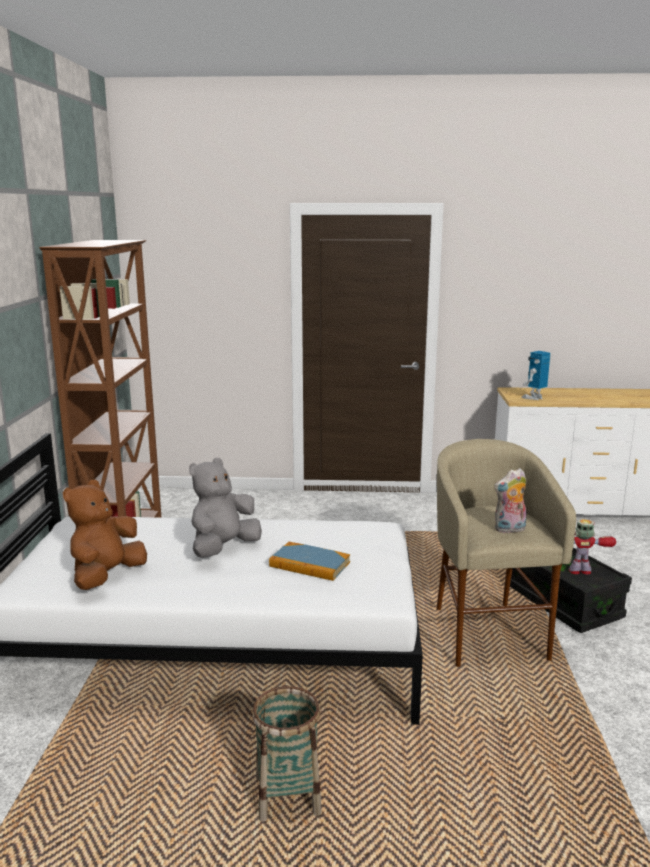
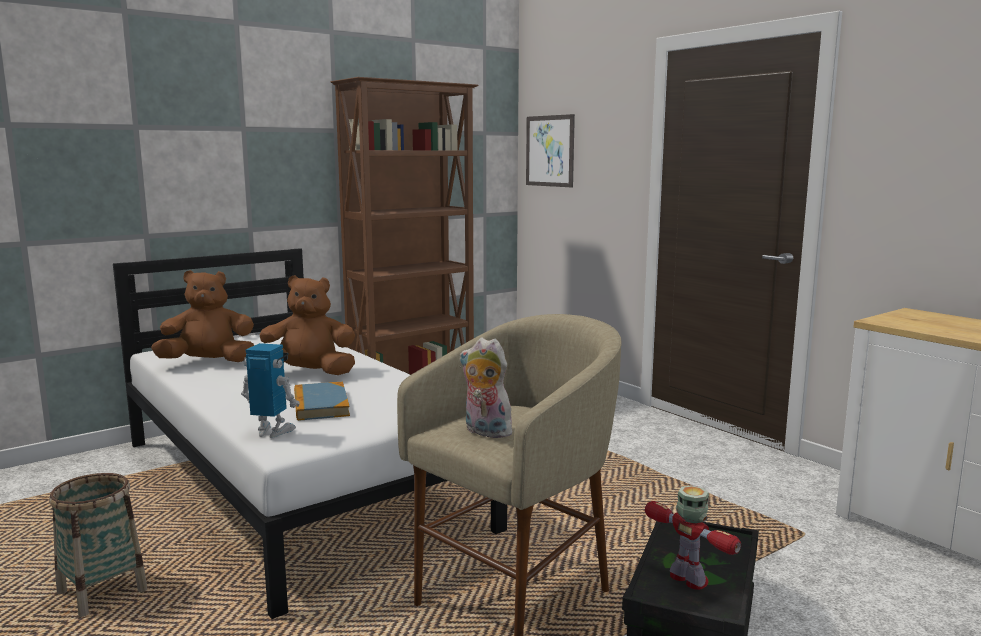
camera: 50 degrees right, 5 degrees down
(169, 292) = (549, 151): none -> picture
(223, 548) = (308, 373): grey plush toy -> brown plush toy
(534, 398) = (917, 325): toy robot -> toy robot (272, 432)

